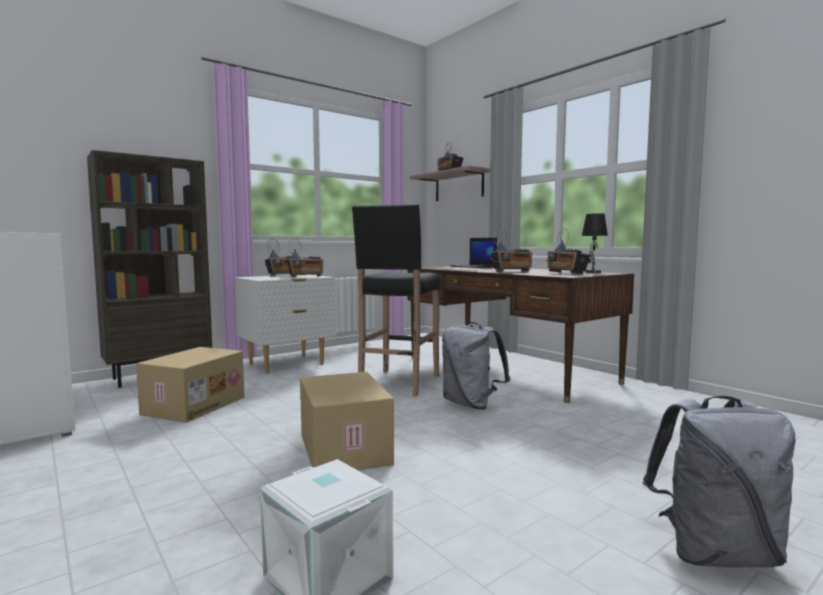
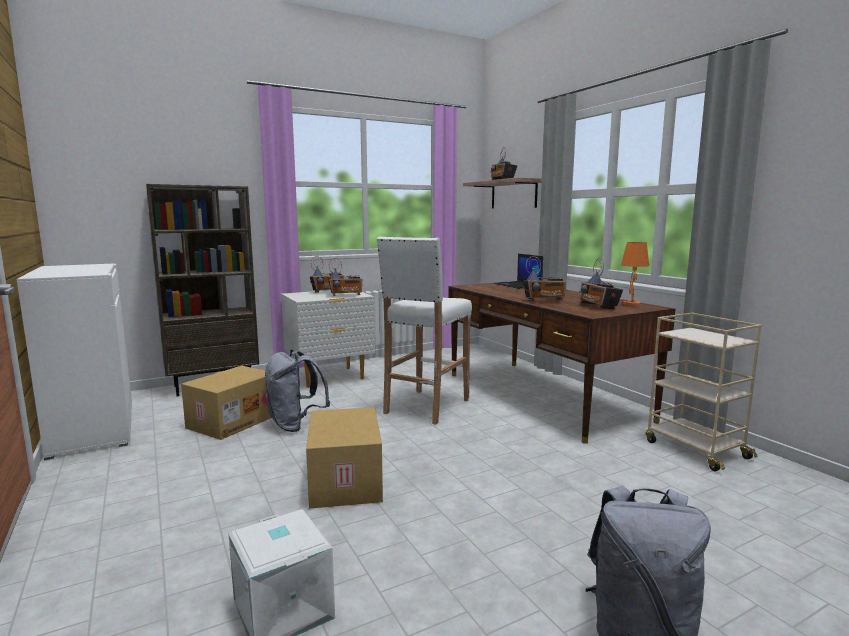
camera: 10 degrees right, 5 degrees up
(399, 383) = (426, 407): black stool -> white stool
(471, 404) = (485, 438): grey backpack -> grey backpack (295, 425)
(592, 272) = (631, 304): black table lamp -> orange table lamp
(667, 401) = (694, 449): none -> beige cart

